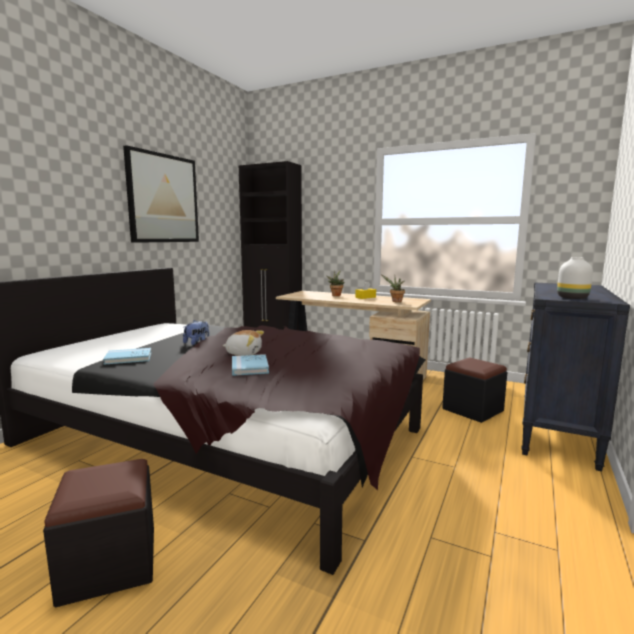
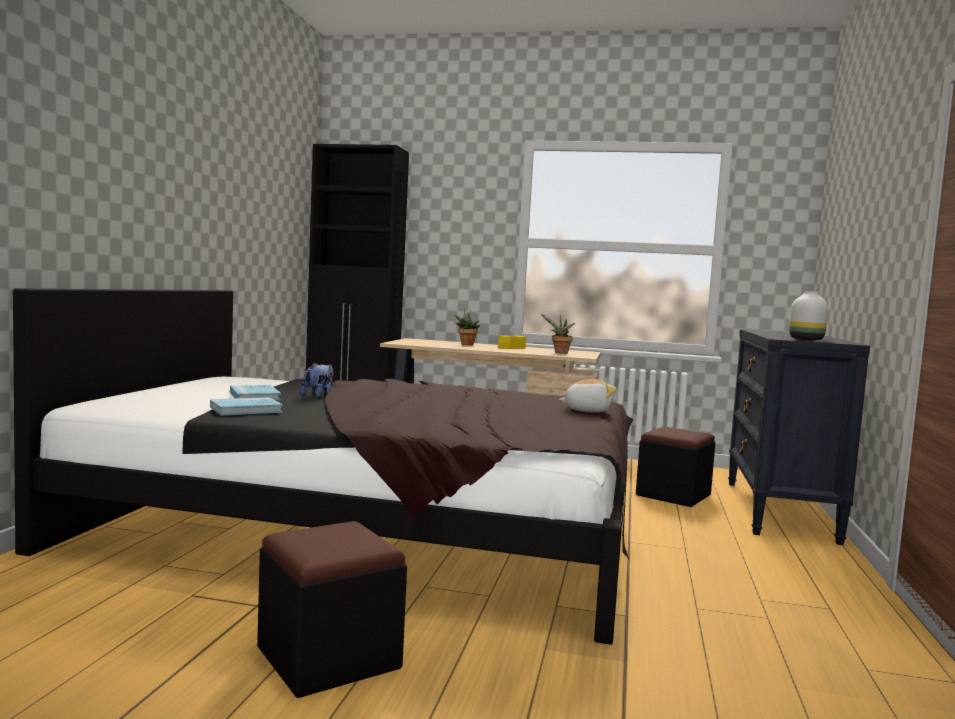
camera: 15 degrees left, 5 degrees down
(163, 198) = (222, 183): picture -> none
(244, 353) = (414, 404): plush toy -> plush toy (587, 410)
(249, 367) = (447, 415): blue book -> blue book (254, 396)

